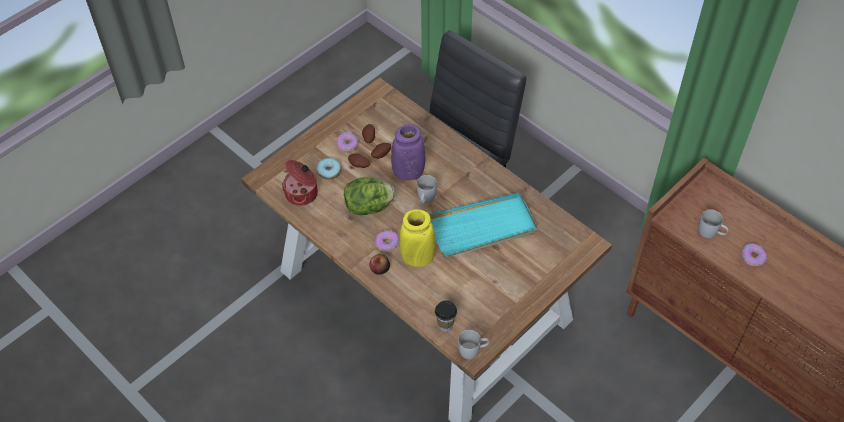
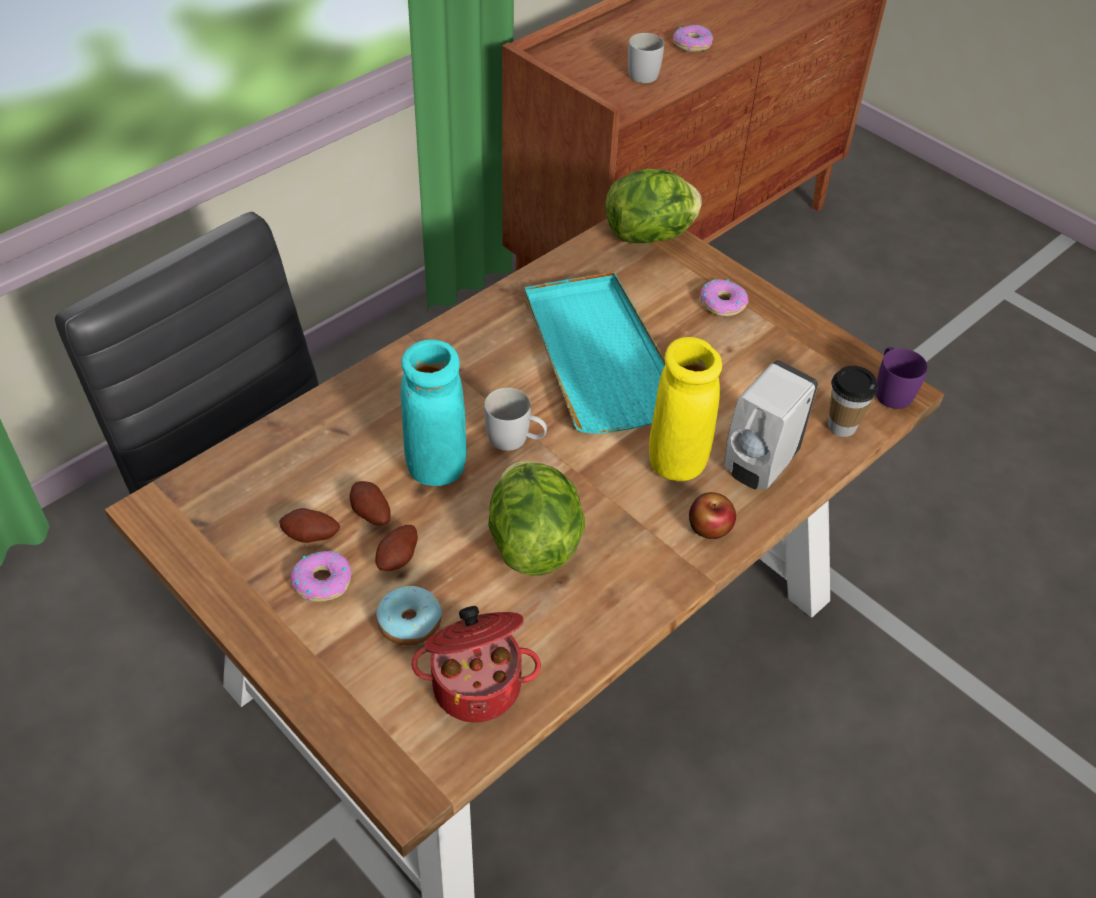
camera: 90 degrees left, 5 degrees down
(387, 243) = (638, 511): donut -> donut (722, 303)
(408, 172) = (436, 465): purple vase -> turquoise vase
(416, 289) = (758, 466): none -> white soap dispenser
(473, 350) = (890, 390): white mug -> purple mug
(580, 249) = (650, 235): none -> lettuce

